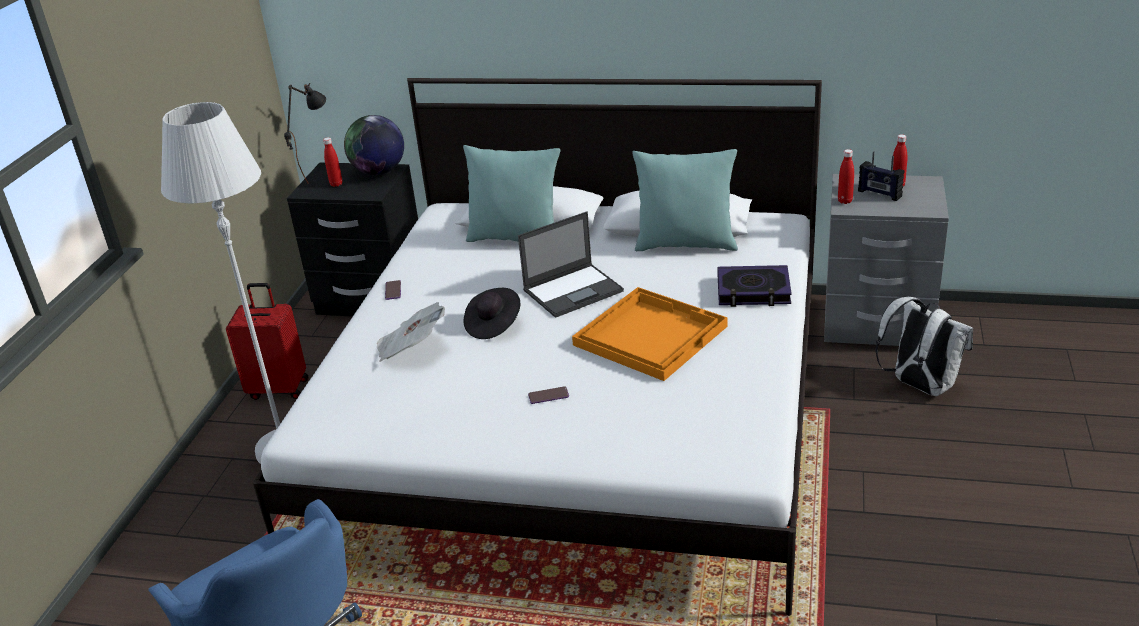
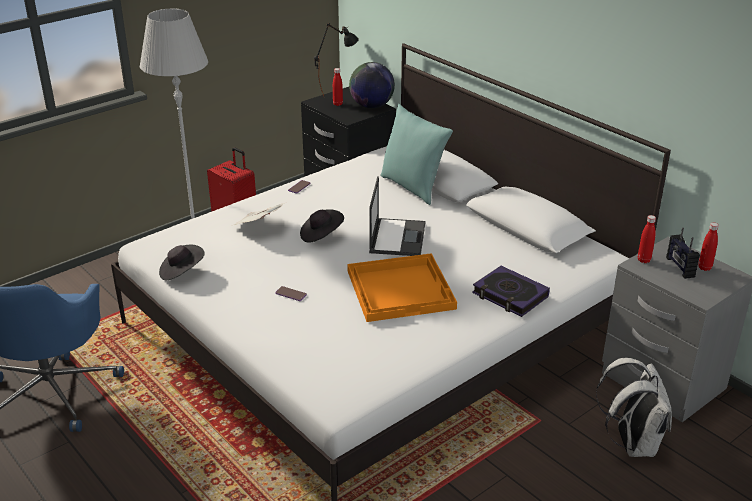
camera: 35 degrees right, 0 degrees up
(391, 437) = (181, 272): none -> black hat
(574, 290) = (397, 237): laptop -> laptop turned 90 degrees counterclockwise
(686, 244) = (513, 241): turquoise pillow -> none

